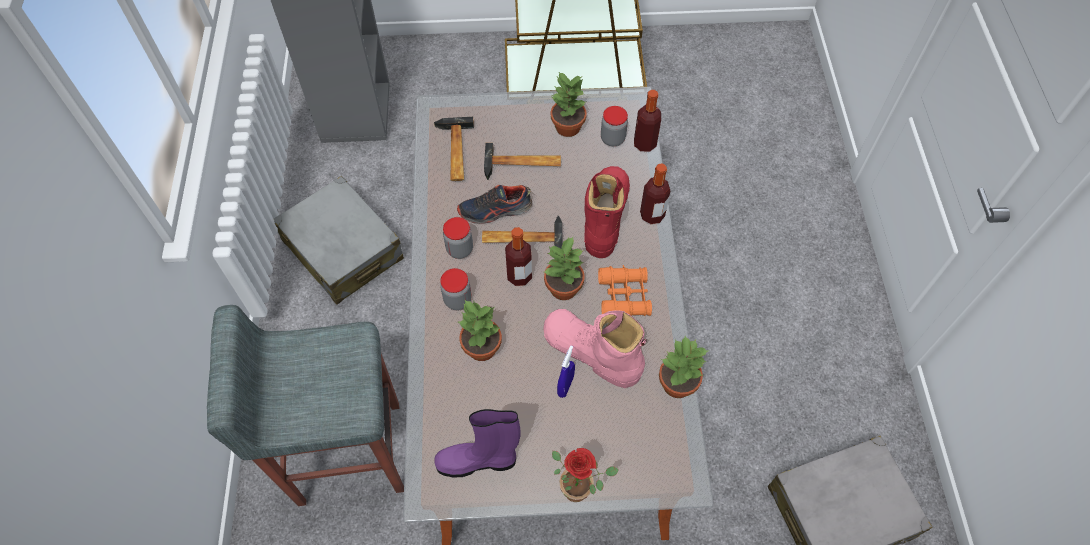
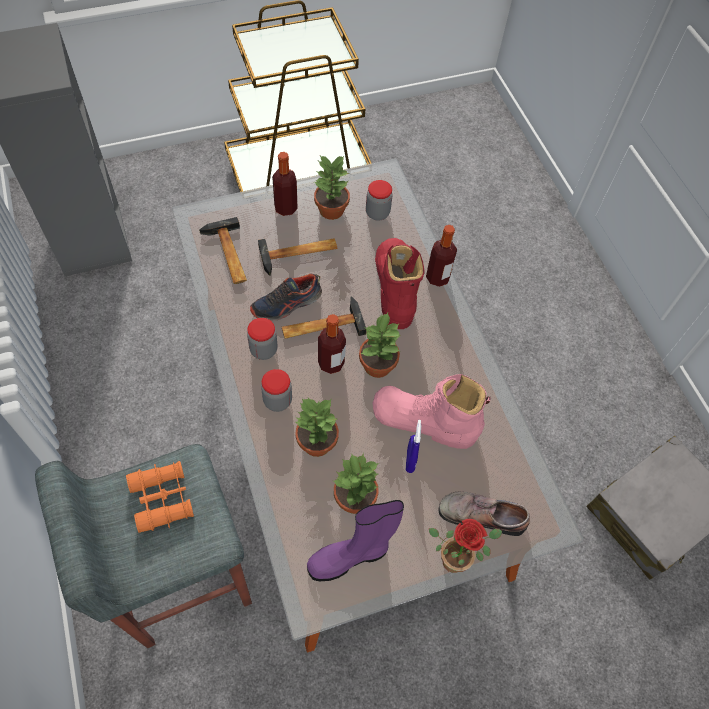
camera: 20 degrees left, 0 degrees up
(343, 250) = (119, 378): grey suitcase -> none
(619, 453) = (482, 513): none -> shoe
(624, 296) = (437, 360): orange binoculars -> orange binoculars (162, 499)
(645, 144) = (409, 212): bottle -> bottle (286, 208)
(677, 385) = (513, 434): potted plant -> potted plant (355, 500)

